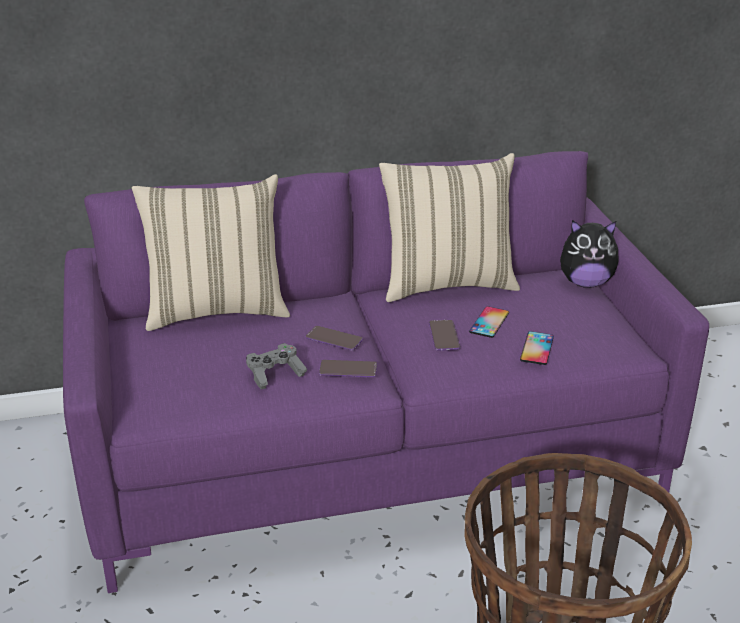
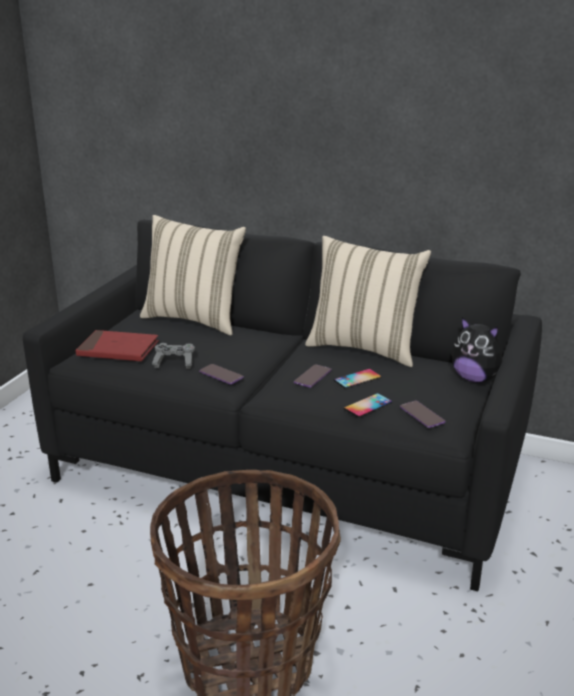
camera: 35 degrees right, 5 degrees down
(183, 383) = (118, 350): none -> red book
(334, 339) = (239, 355): phone -> phone (422, 415)
(370, 457) = (288, 470): purple sofa -> black sofa

